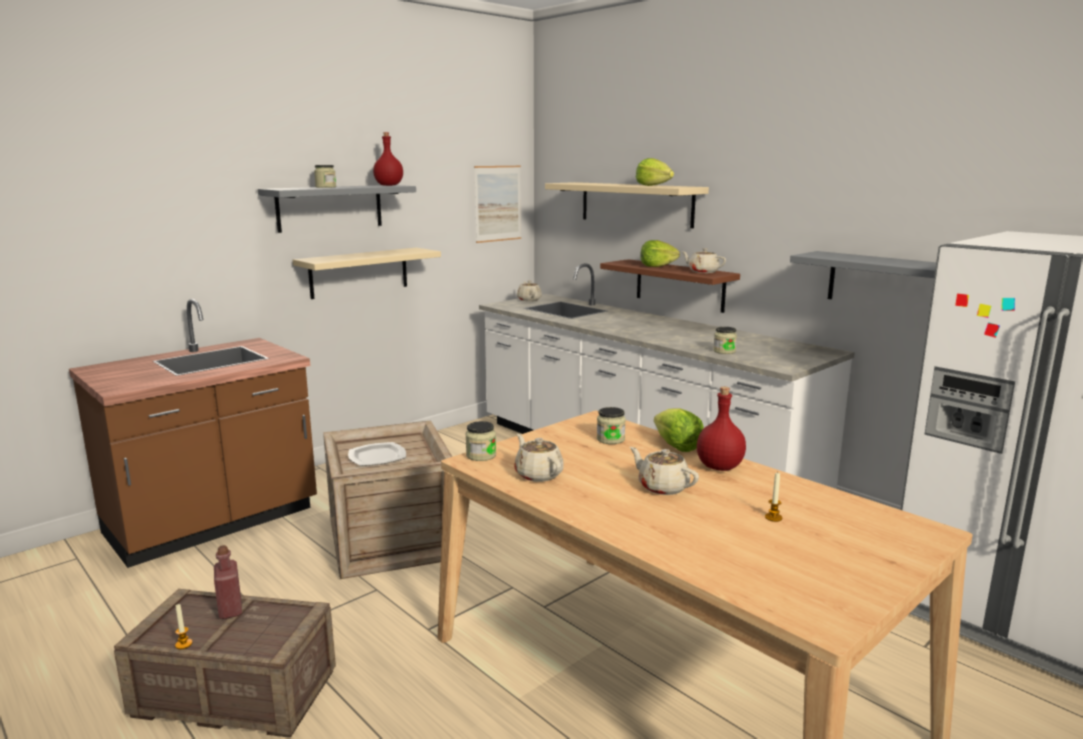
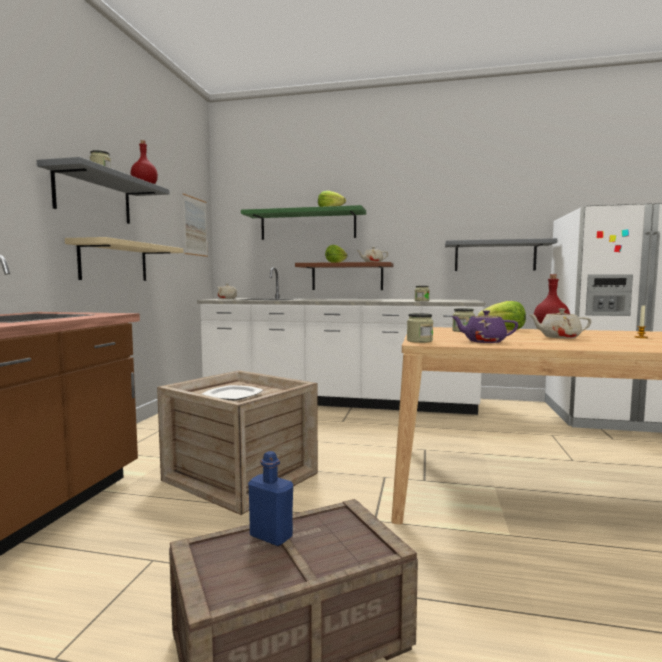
camera: 35 degrees left, 10 degrees down
(183, 644) = (280, 583): candle -> none
(230, 610) = (271, 536): red bottle -> blue bottle
(538, 474) = (483, 341): beige teapot -> purple teapot
(635, 204) = (308, 225): beige shelf -> green shelf

